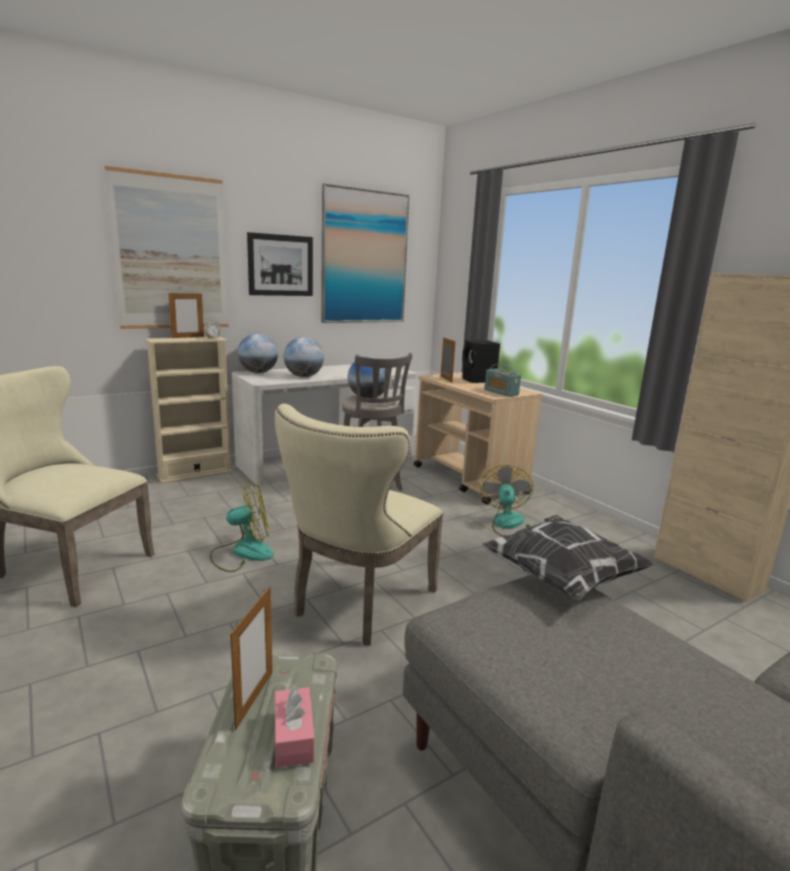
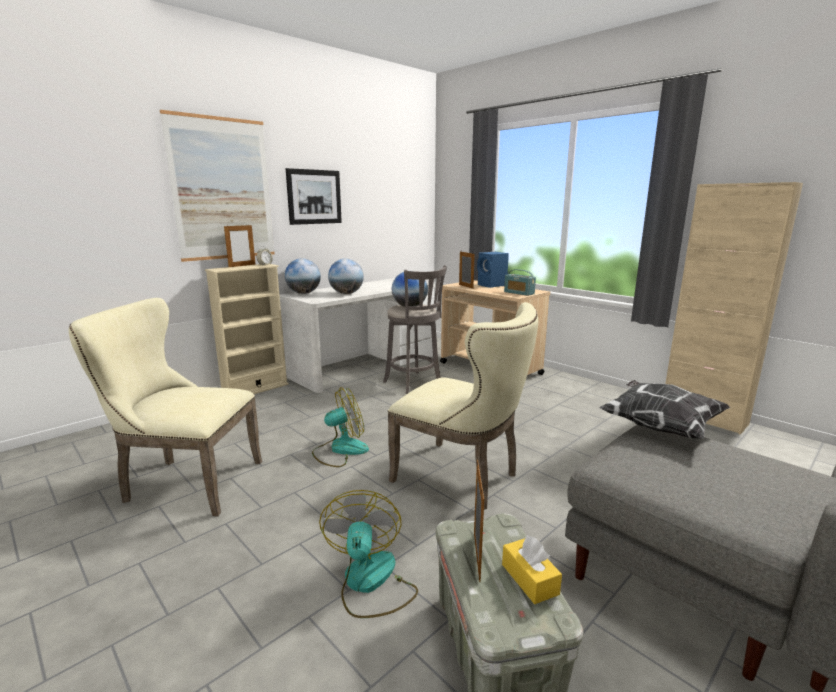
camera: 10 degrees left, 0 degrees up
(293, 737) = (529, 579): pink tissue box -> yellow tissue box
(358, 605) = (463, 478): beige chair -> beige chair turned 75 degrees counterclockwise
(364, 257) = (380, 187): picture -> none
(479, 380) = (492, 285): black speaker -> blue speaker
(509, 525) = (542, 400): fan -> fan (370, 583)

